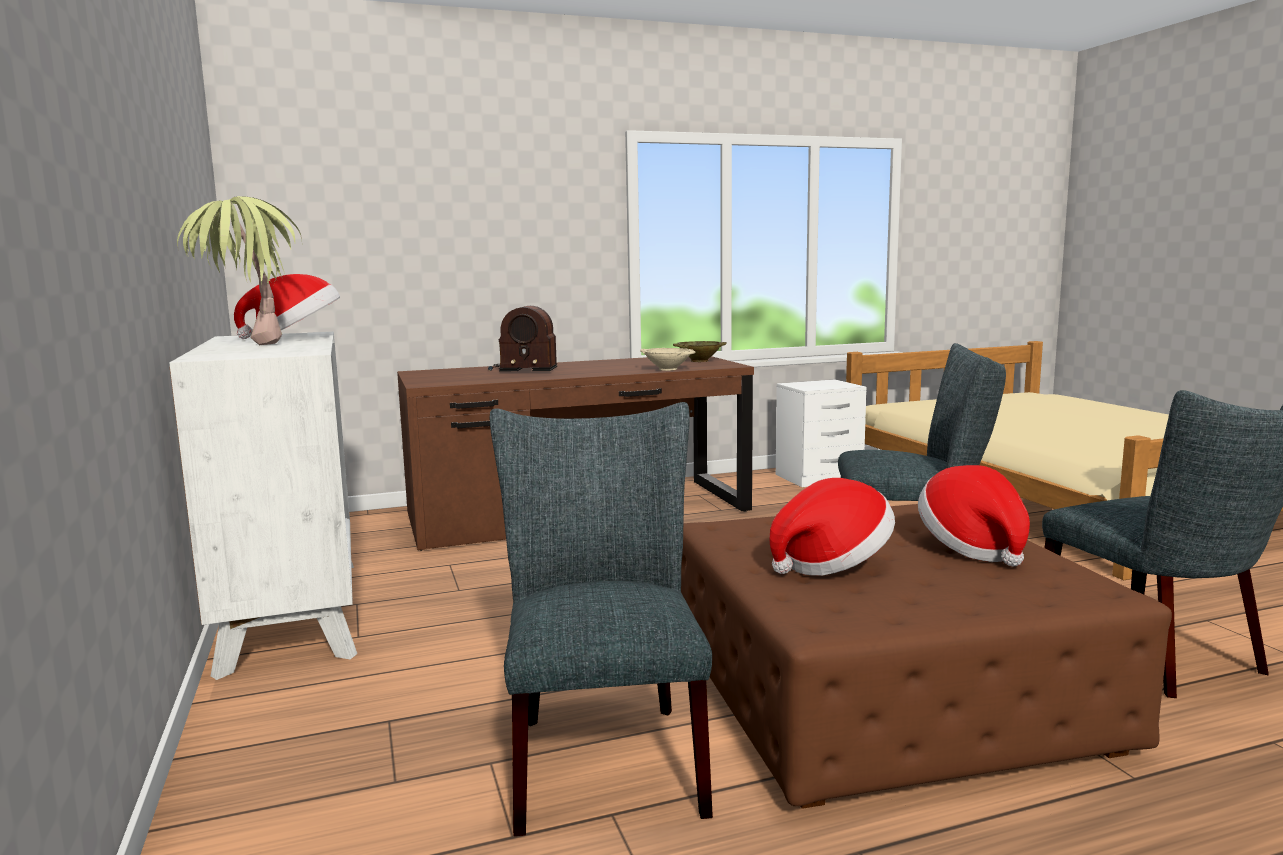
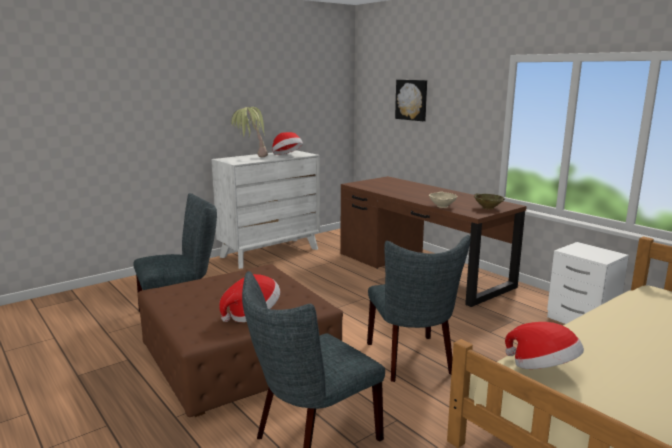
camera: 70 degrees right, 5 degrees up
(418, 210) = (412, 100): none -> picture
(522, 369) = (413, 188): radio -> none
(831, 564) = (222, 290): hat -> hat (542, 368)

